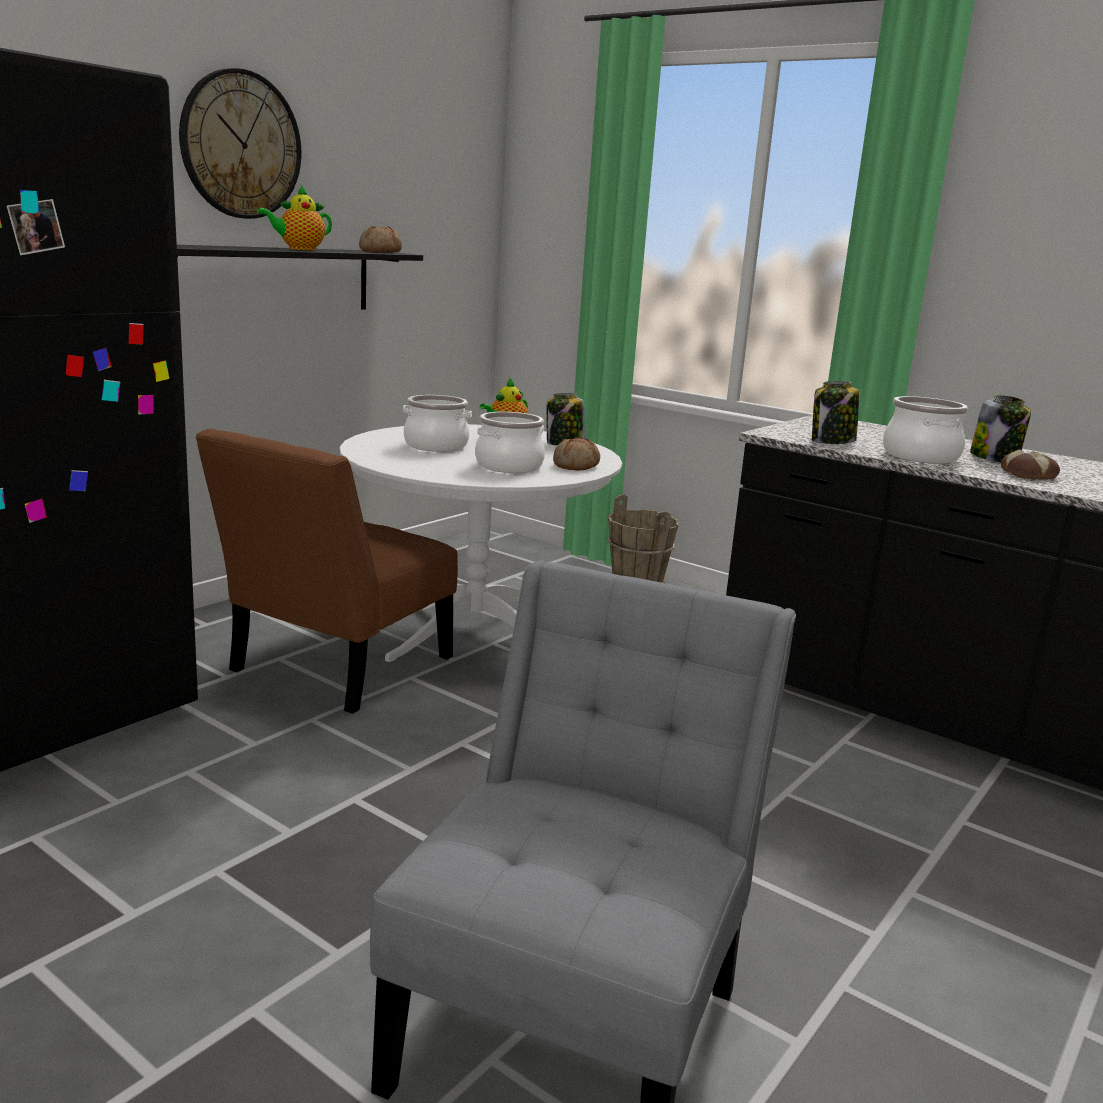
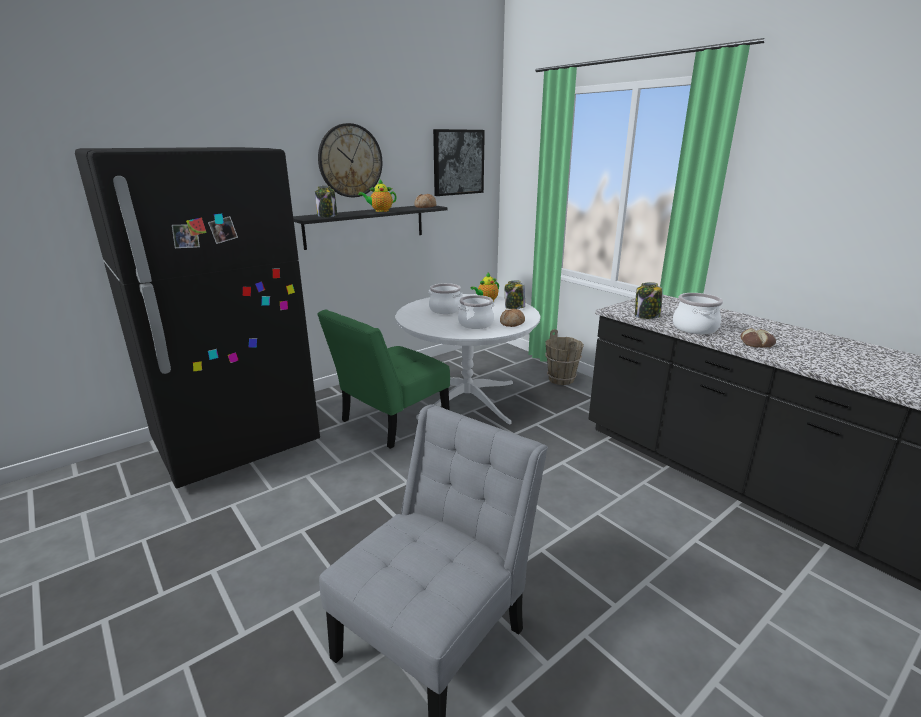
camera: 15 degrees right, 5 degrees up
(334, 669) = (390, 422): brown chair -> green chair
(433, 176) = (458, 162): none -> picture
(995, 458) = (744, 329): jar -> jar (327, 216)

